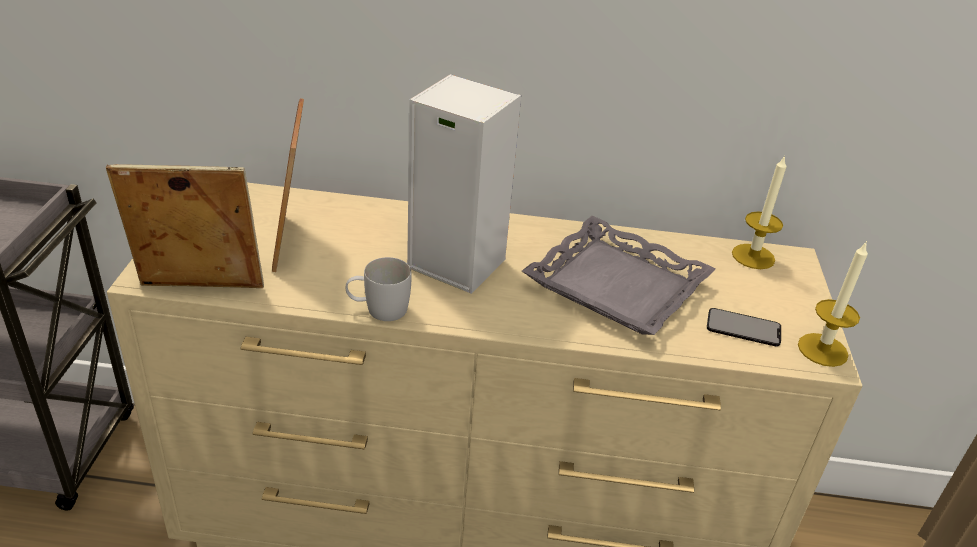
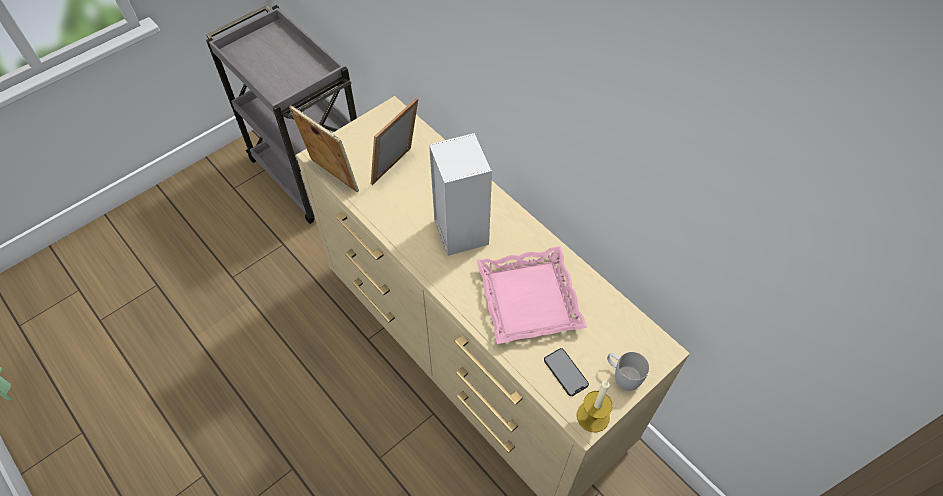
camera: 45 degrees right, 20 degrees up
(378, 309) = (395, 237): white mug -> white mug (622, 375)
(615, 286) = (528, 299): grey tray -> pink tray
(753, 256) = (638, 333): candle -> none

